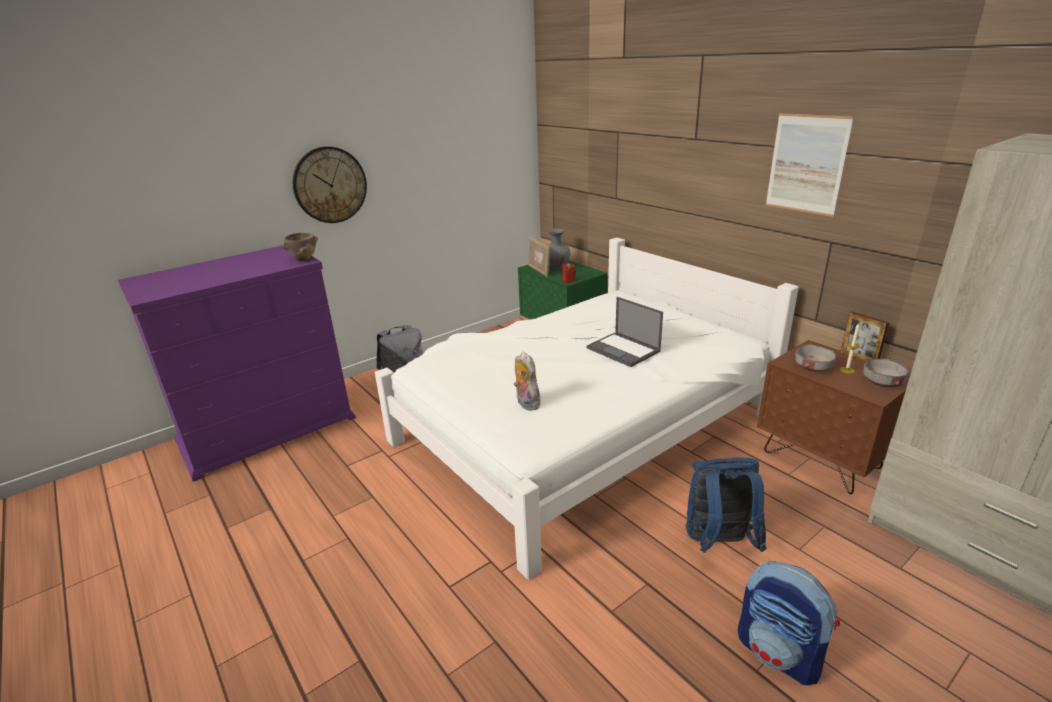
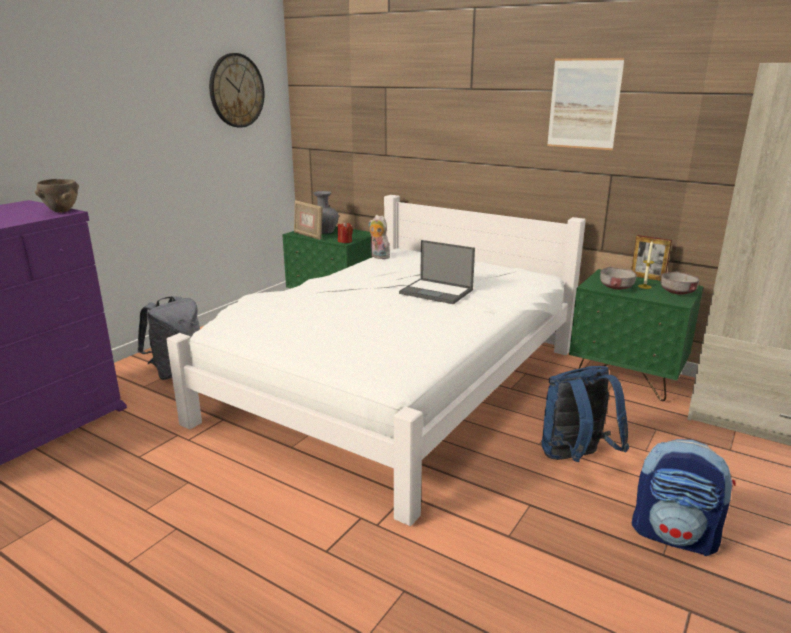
camera: 20 degrees left, 5 degrees down
(330, 185) = (73, 132): wall clock -> wall clock (236, 90)
(526, 403) = (366, 344): plush toy -> plush toy (378, 257)
(821, 460) = (626, 379): brown nightstand -> green nightstand

